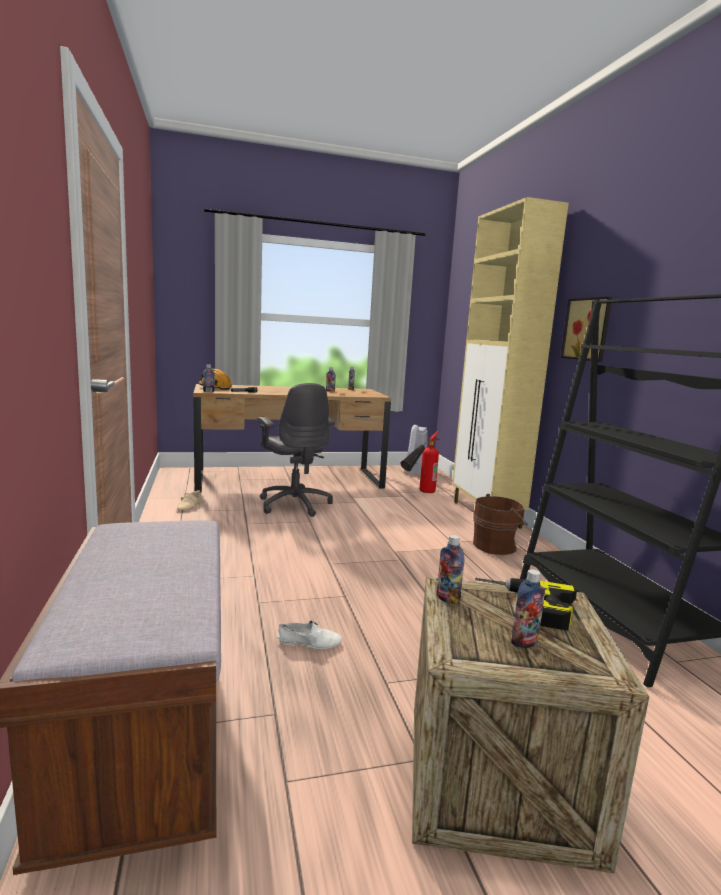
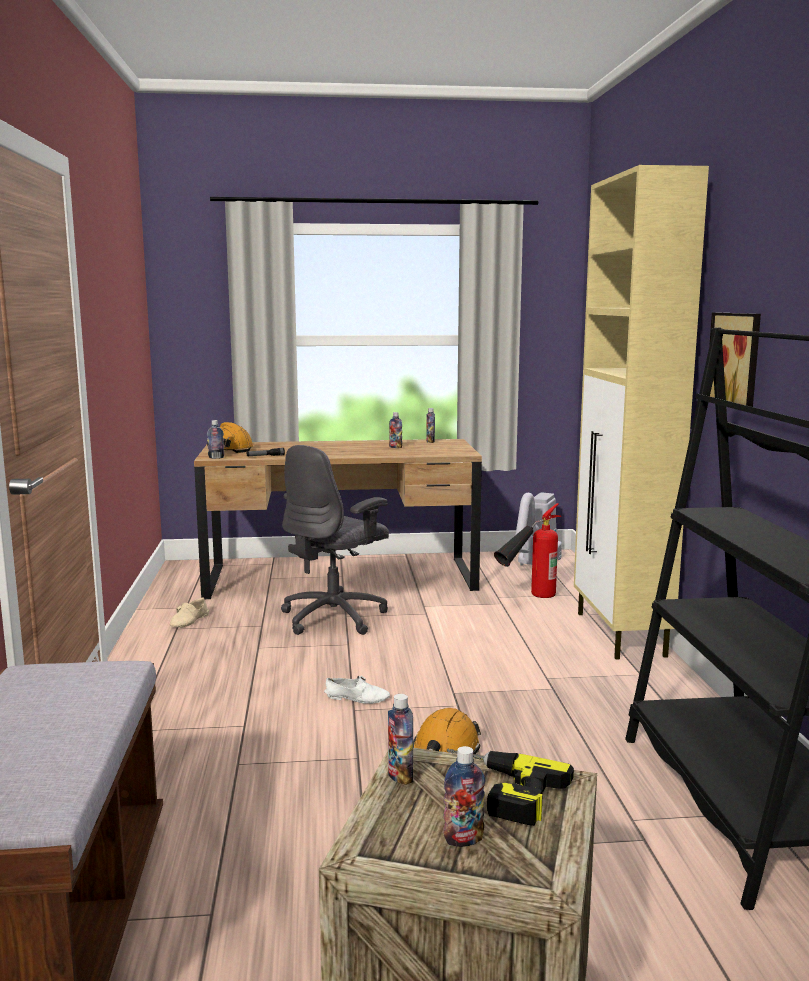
camera: 10 degrees right, 0 degrees up
(294, 504) = (335, 617): grey office chair -> grey office chair turned 60 degrees clockwise
(309, 642) = (287, 821): white shoe -> white shoe (357, 697)
(404, 589) = (445, 751): none -> orange hard hat
(496, 546) = (613, 686): brown bucket -> none

